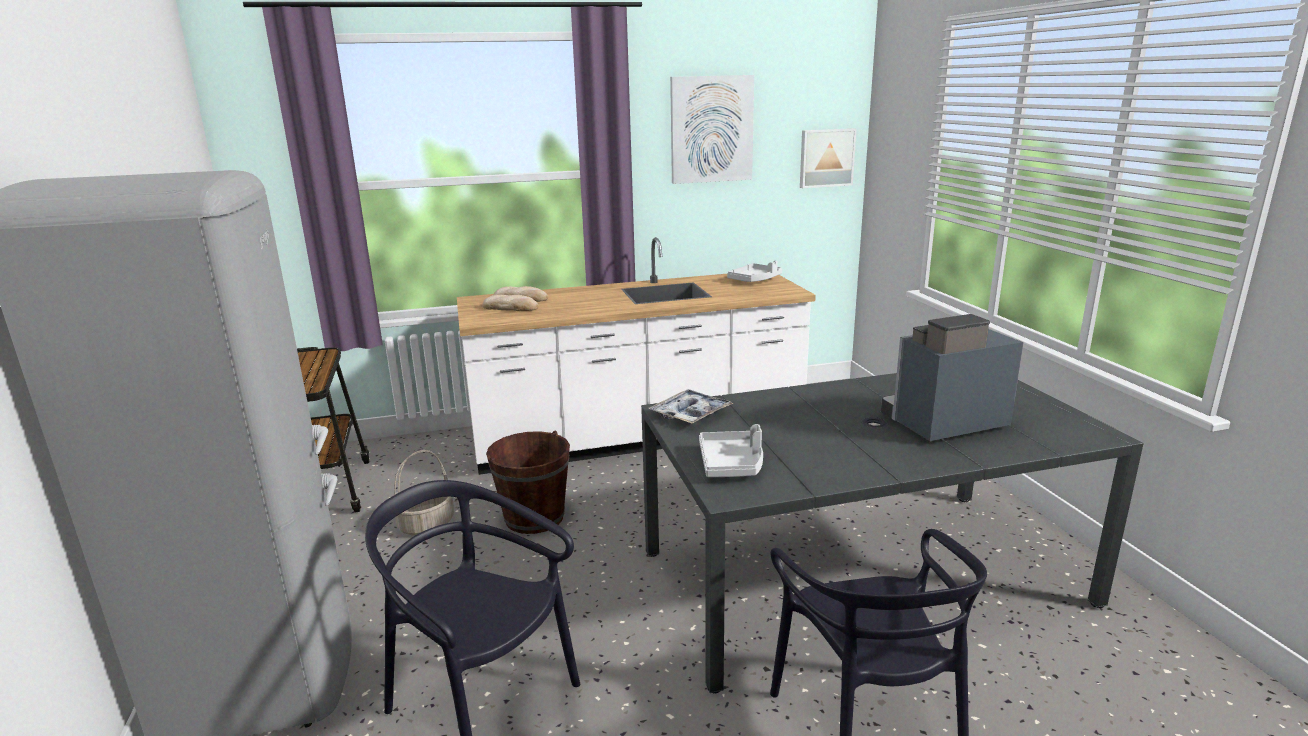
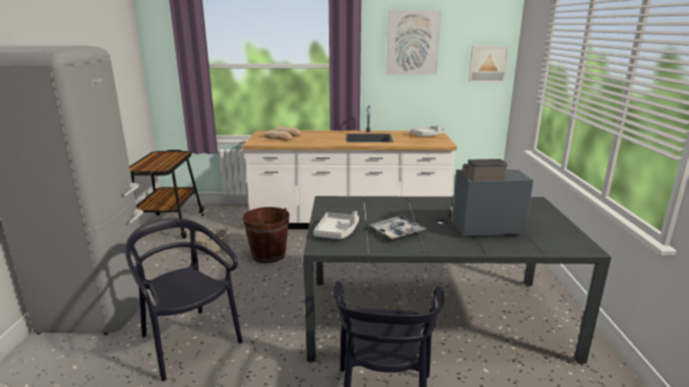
camera: 15 degrees right, 0 degrees up
(690, 414) = (337, 203): tray -> tray (397, 232)

